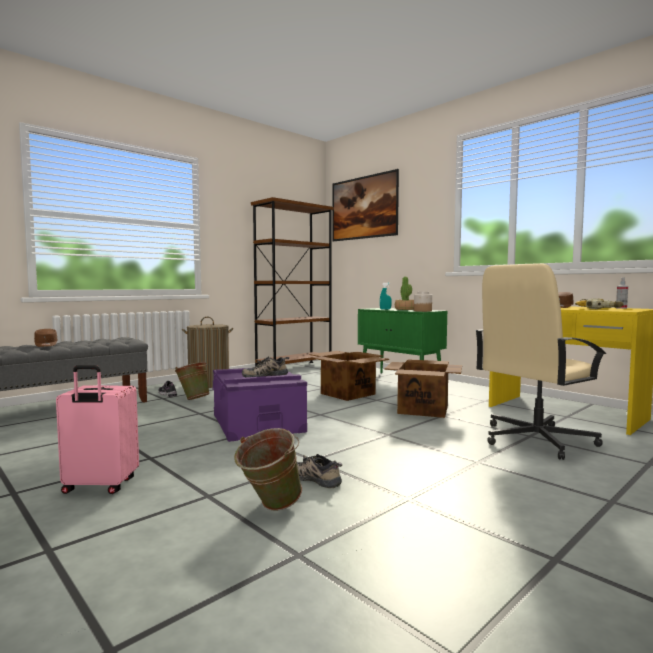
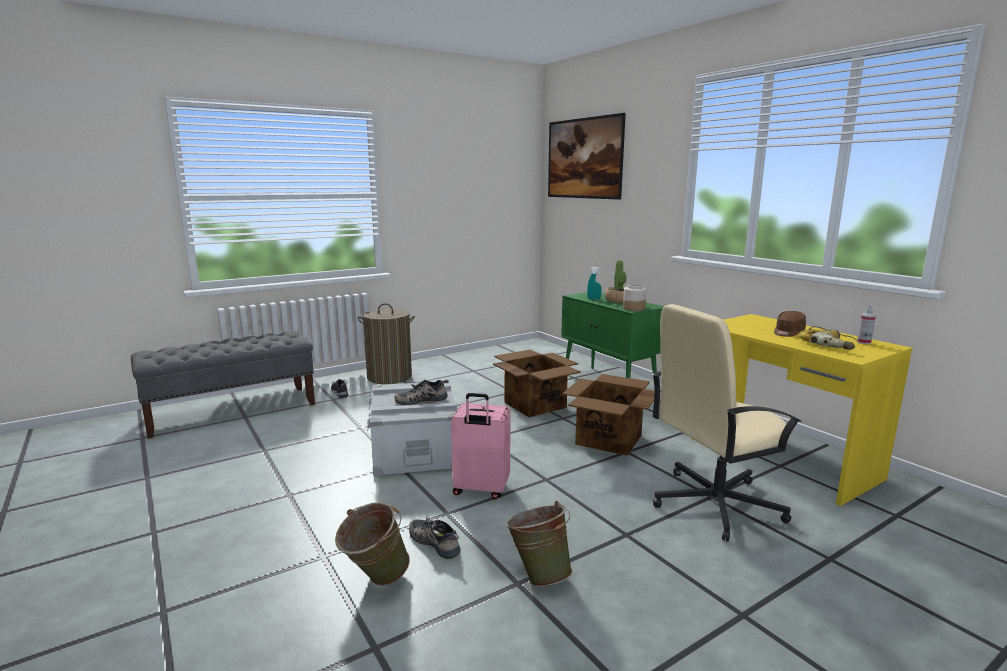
camera: 10 degrees right, 10 degrees up
(46, 344) = (206, 347): brown cap -> none
(99, 487) = (229, 532): pink suitcase -> pink suitcase (480, 490)
(193, 399) = (363, 403): green bucket -> green bucket (539, 574)
(257, 423) = (415, 448): purple storage box -> grey storage box
(294, 368) = (494, 353): brown bookcase -> none

